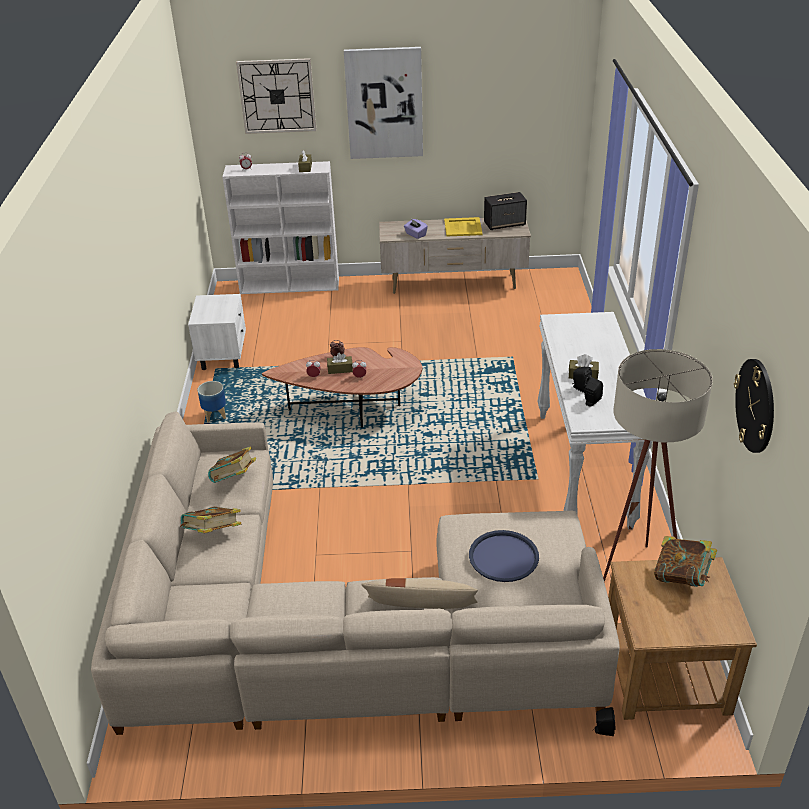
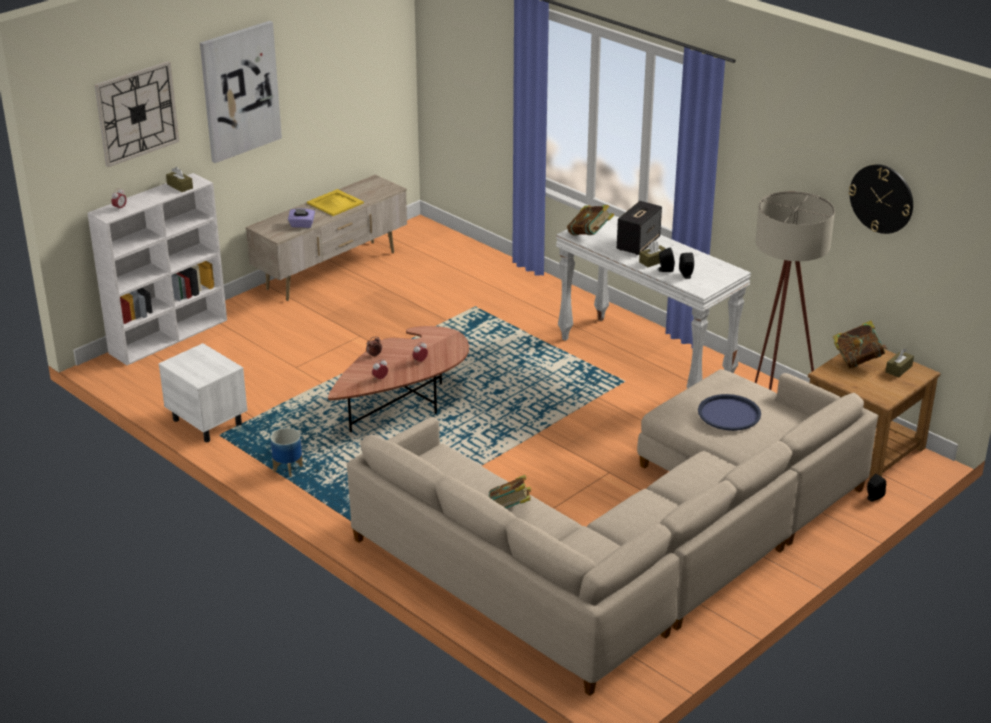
camera: 45 degrees left, 5 degrees down
(234, 480) = (461, 471): book -> book (590, 235)
(340, 369) = (393, 363): brown tissue box -> brown tissue box (898, 369)
(421, 609) = (725, 470): beige pillow -> none
(505, 224) = (368, 187): speaker -> speaker (638, 243)

